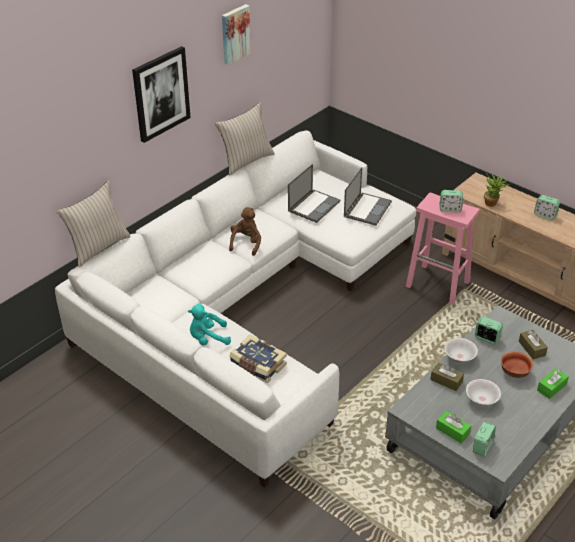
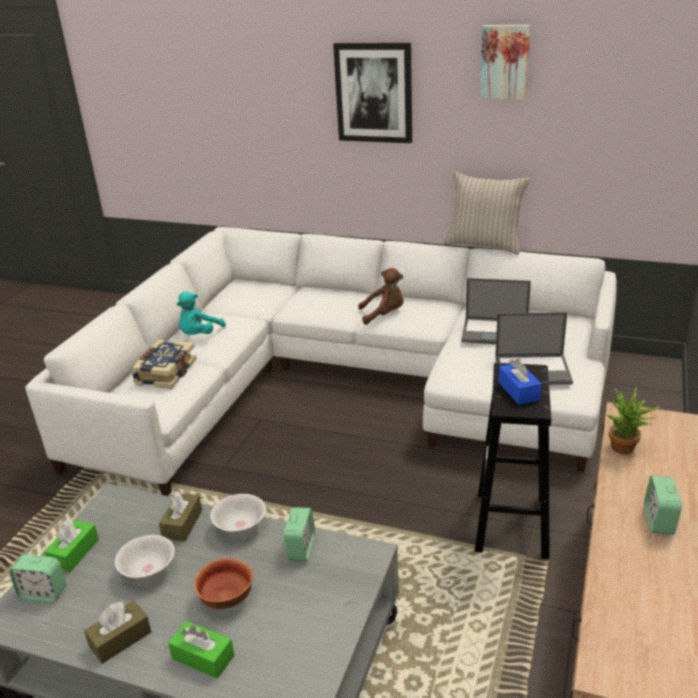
camera: 70 degrees right, 10 degrees down
(98, 247) = (261, 225): beige pillow -> none
(208, 338) = (199, 335): turquoise plush toy -> turquoise plush toy turned 120 degrees counterclockwise
(439, 284) = (512, 525): pink stool -> black stool
(450, 209) = (518, 391): alarm clock -> blue tissue box
(531, 348) = (300, 610): brown tissue box -> brown tissue box (120, 639)

